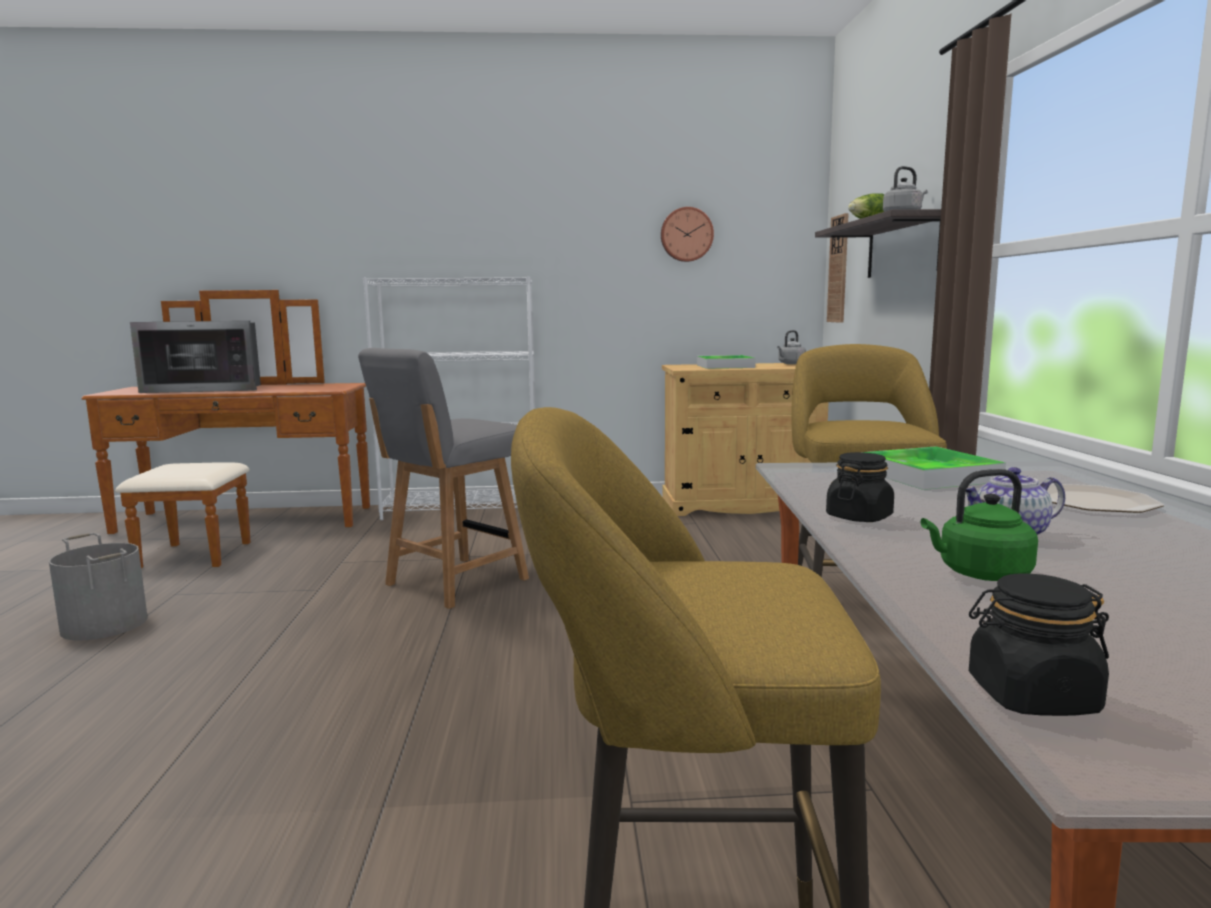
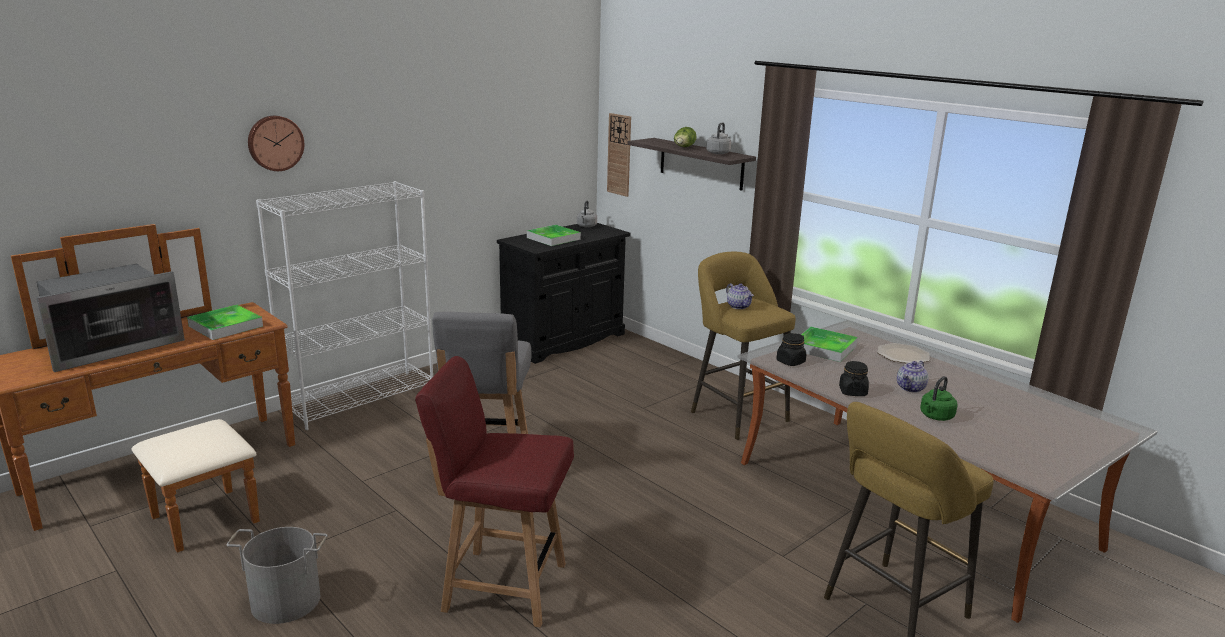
camera: 40 degrees left, 10 degrees up
(255, 682) = (502, 586): none -> red chair
(303, 388) = (226, 326): none -> tray
(686, 234) = (509, 130): wall clock -> wall clock (275, 143)
(741, 505) = (564, 340): beige cabinet -> black cabinet
(852, 421) = (739, 306): none -> teapot
(1031, 696) = (1013, 467): black jar -> black jar (790, 362)

